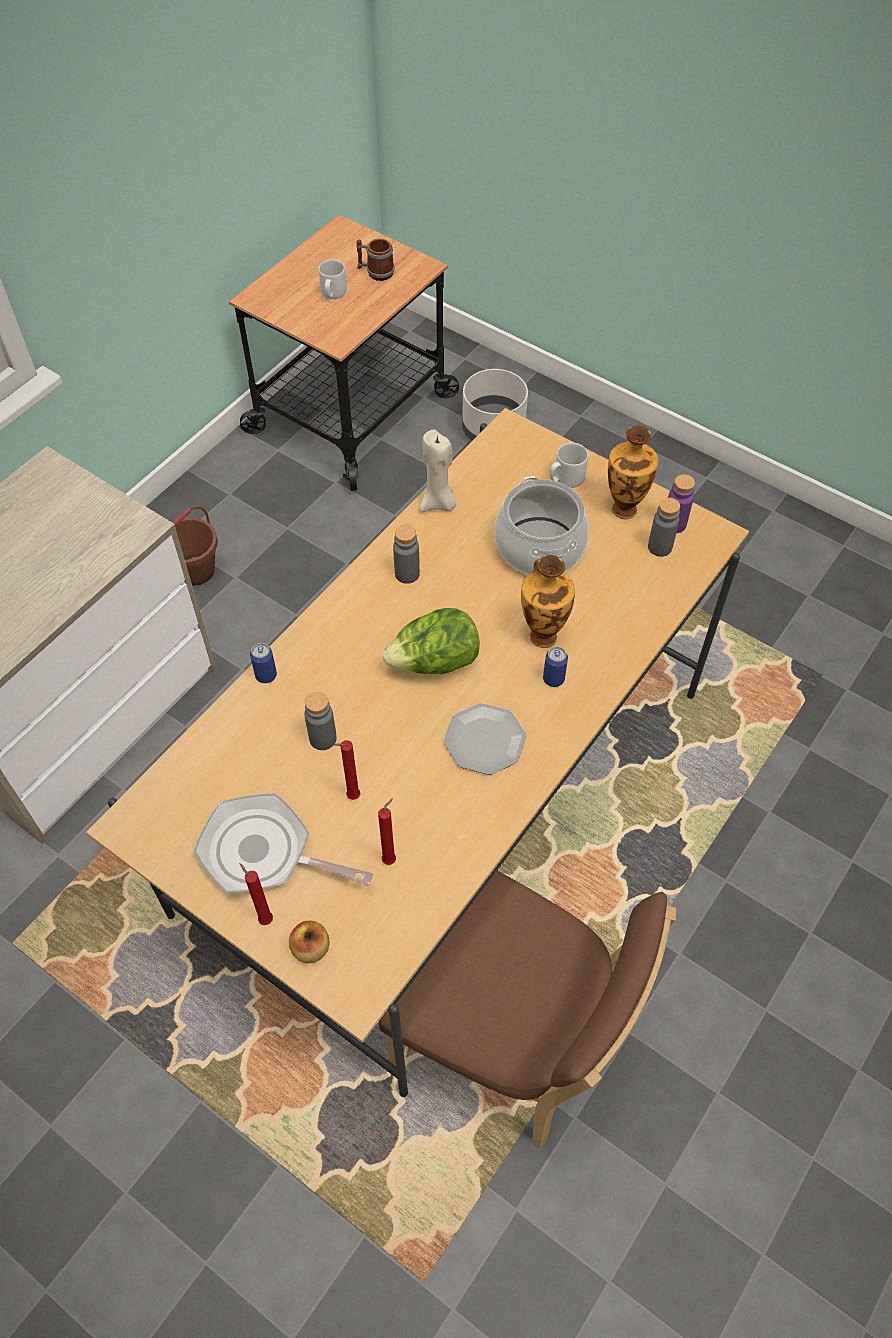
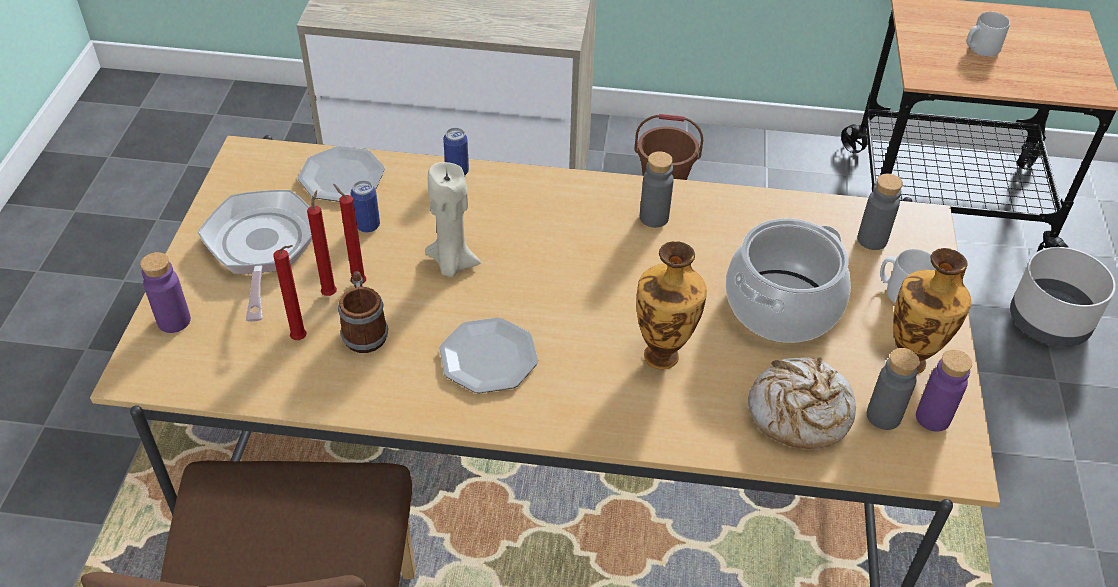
camera: 60 degrees right, 10 degrees down
(212, 761) = (341, 176): none -> plate
(264, 918) = (192, 276): red candle -> red candle (330, 293)
(311, 949) = (174, 321): apple -> purple bottle
(323, 738) = (411, 237): grey bottle -> grey bottle (872, 240)
(375, 272) = (1045, 64): mug -> mug (364, 331)
(434, 663) = (558, 281): lettuce -> none
(438, 503) = (765, 205): beige candle -> beige candle (452, 264)
(553, 679) = (610, 386): can -> can (367, 225)
(633, 588) = (799, 413): none -> bread

